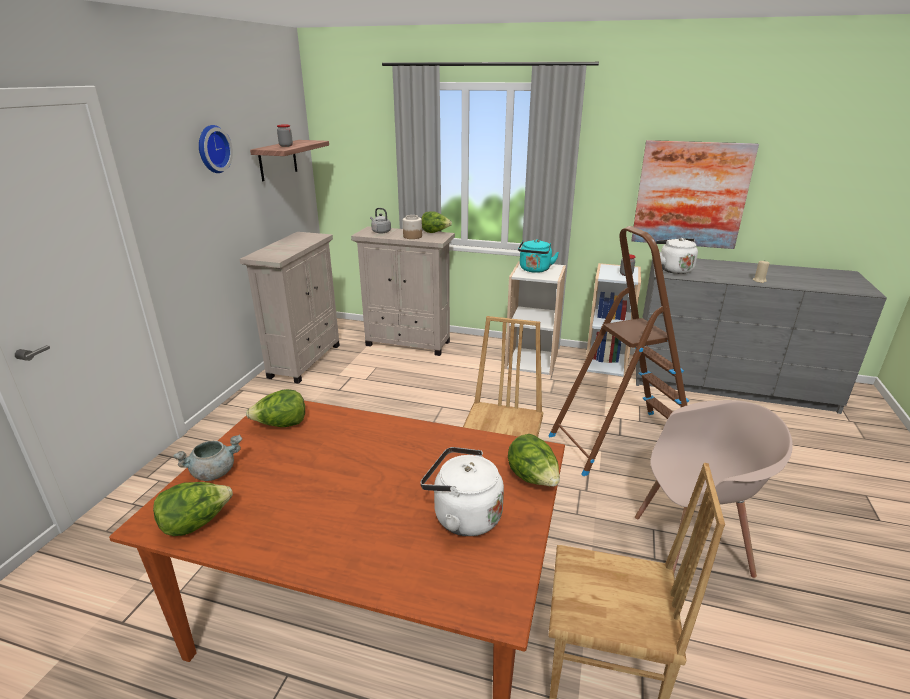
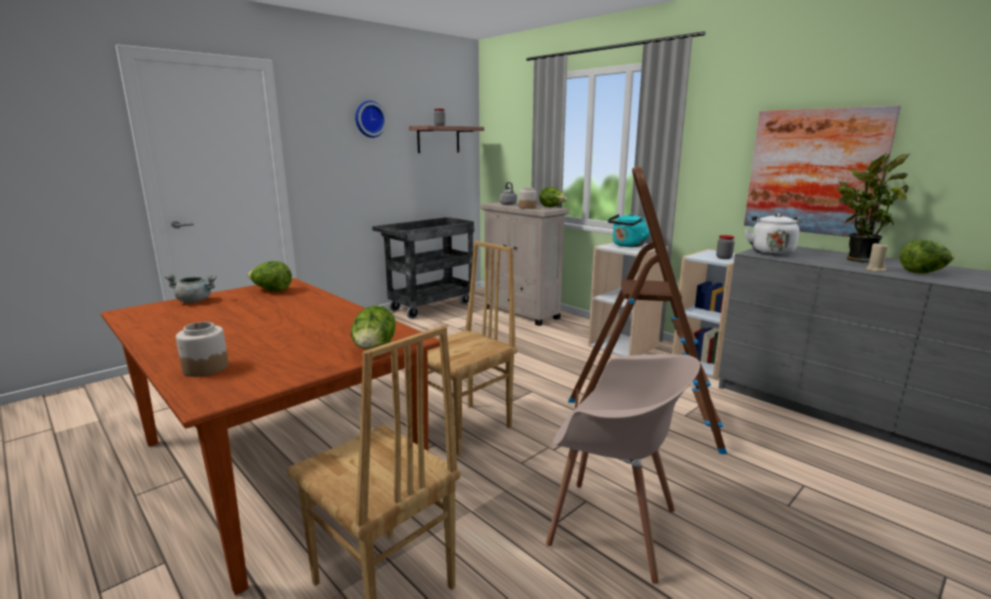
camera: 30 degrees right, 10 degrees down
(196, 523) = (144, 317): lettuce -> lettuce (923, 272)
(304, 360) = (428, 308): beige cabinet -> black cart
(421, 570) = (205, 368): none -> jar
(463, 516) = (285, 353): white kettle -> none
(733, 268) = (857, 259): none -> potted plant

